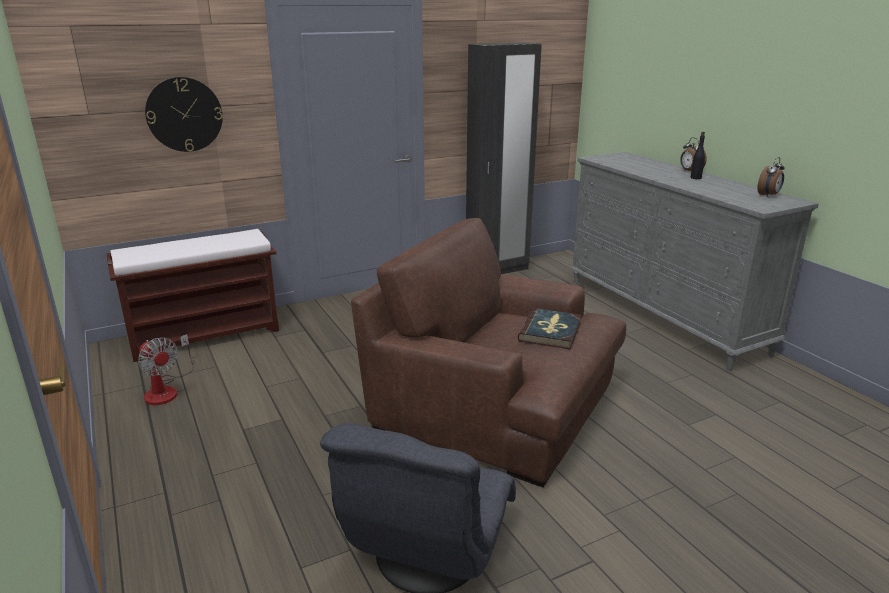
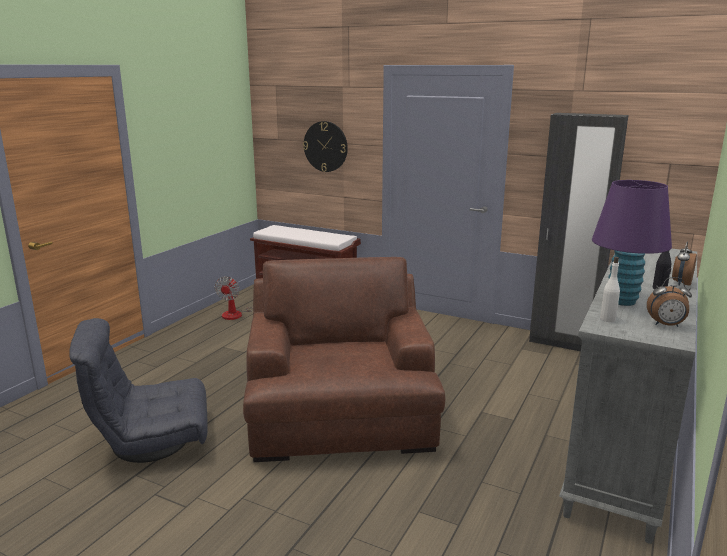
camera: 55 degrees right, 5 degrees down
(550, 331) = (355, 361): book -> none
(713, 190) = (622, 301): none -> purple table lamp
(747, 202) = (607, 319): none -> white bottle

